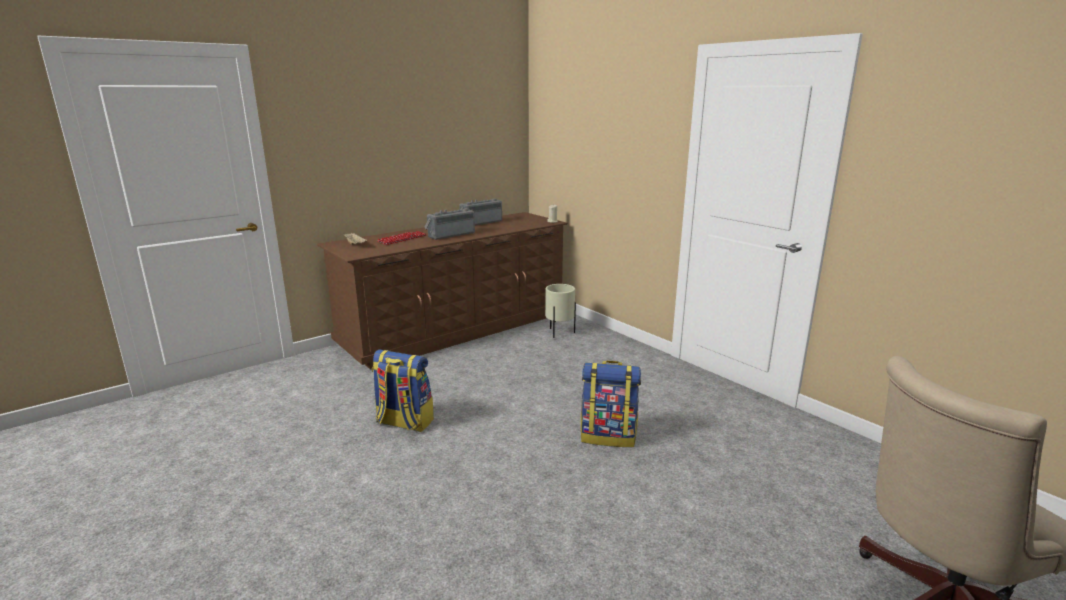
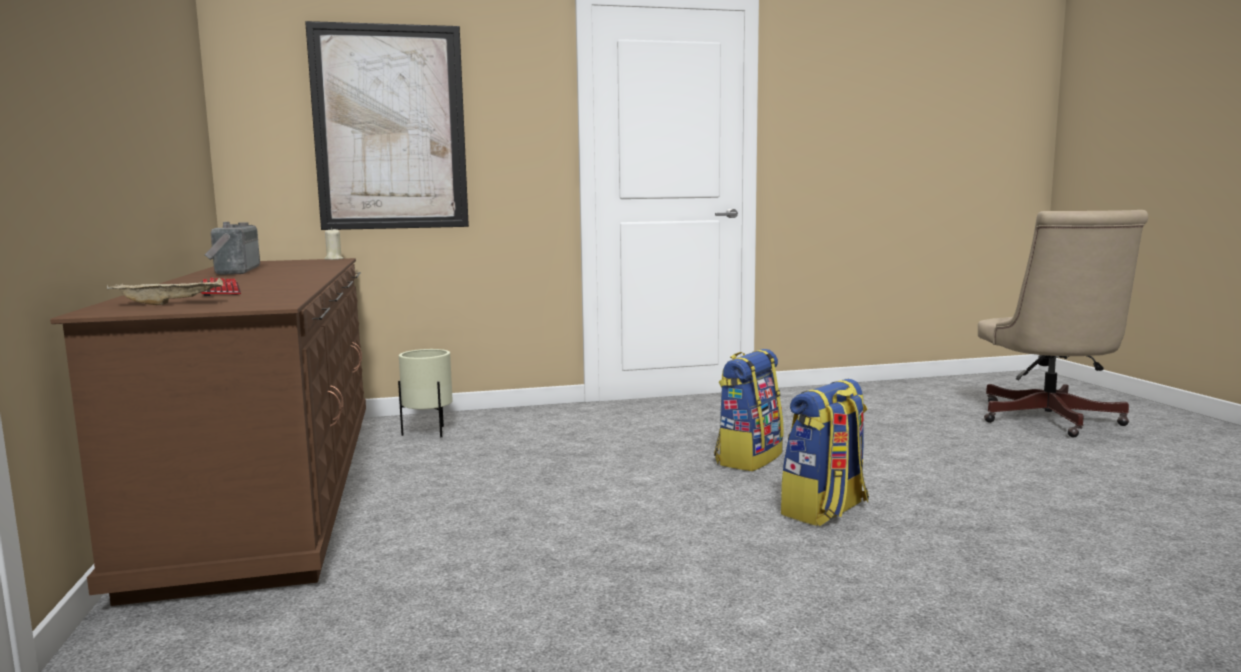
camera: 65 degrees left, 10 degrees down
(404, 422) = (588, 570): backpack -> backpack (825, 510)
(450, 235) = (273, 278): radio -> none
(591, 147) = (390, 128): none -> picture

